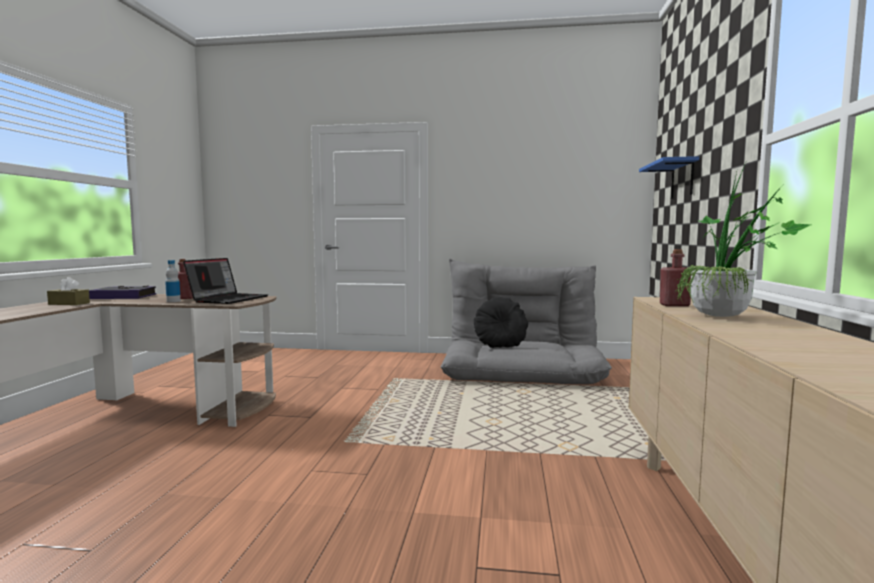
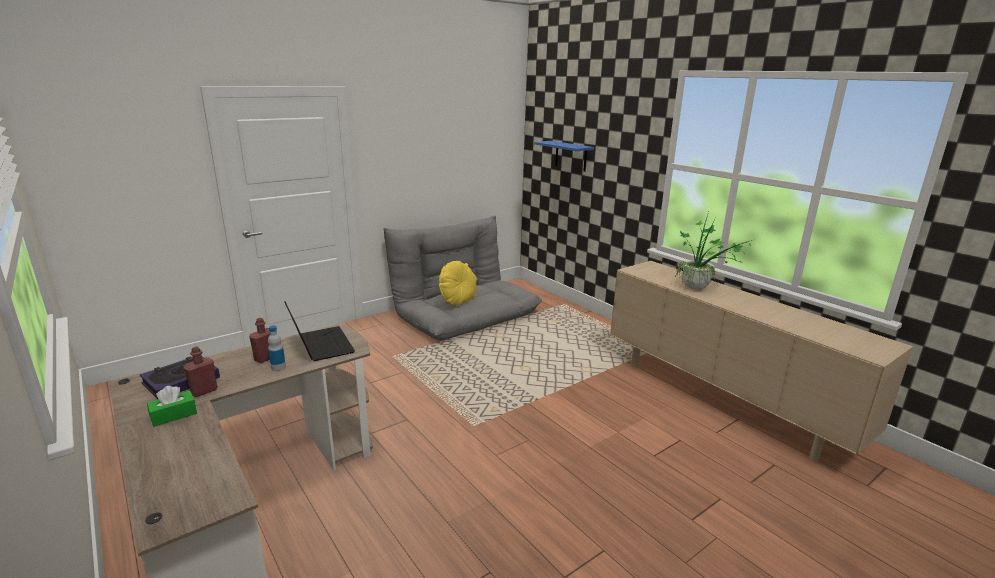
camera: 45 degrees left, 15 degrees up
(69, 303) = (174, 415): brown tissue box -> green tissue box
(500, 346) = (458, 301): black pillow -> yellow pillow
(674, 305) = (656, 278): red bottle -> red bottle (204, 391)

